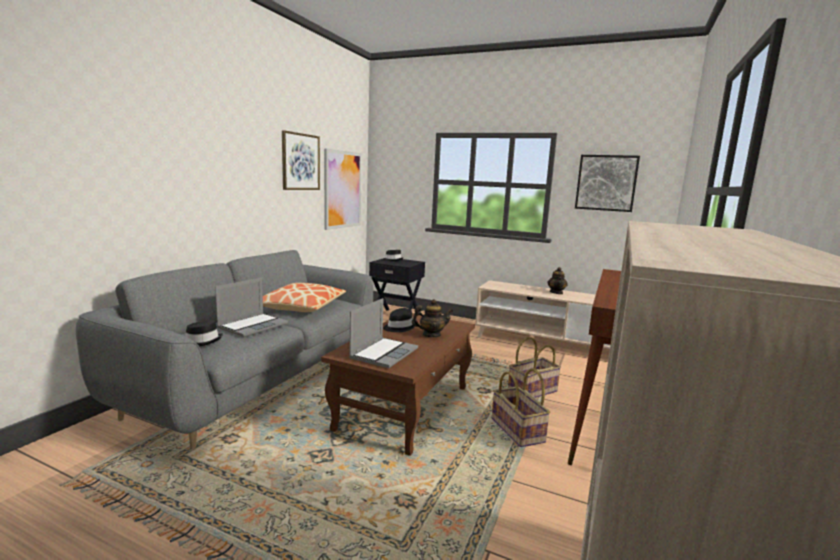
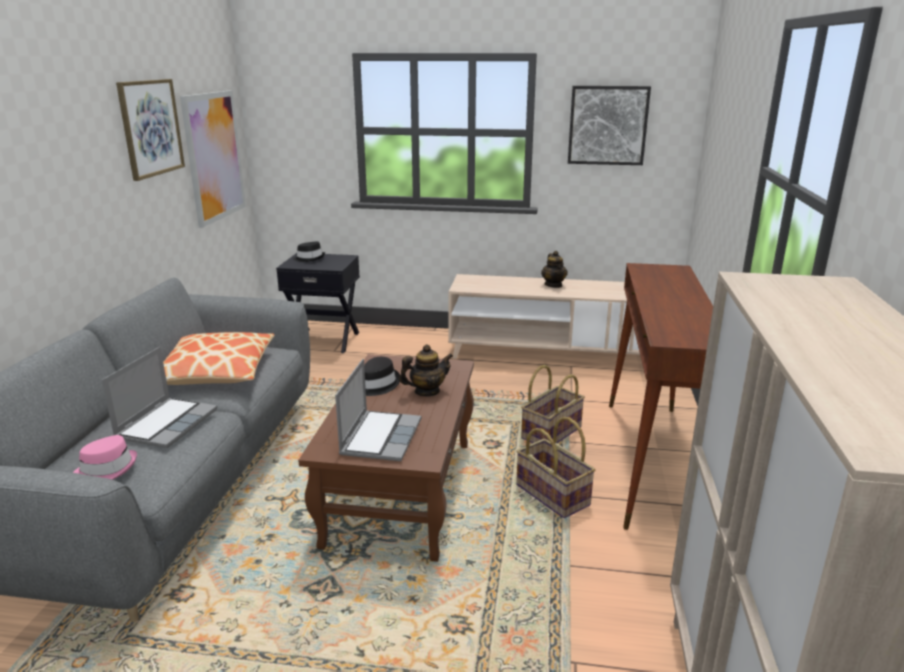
camera: 15 degrees left, 10 degrees up
(201, 341) = (106, 469): black hat -> pink hat

